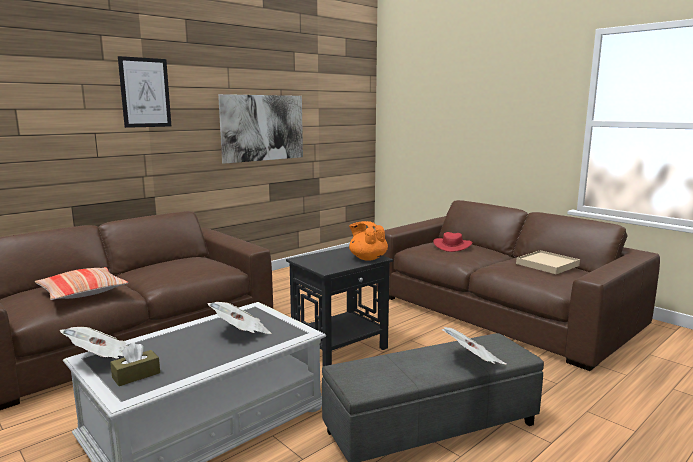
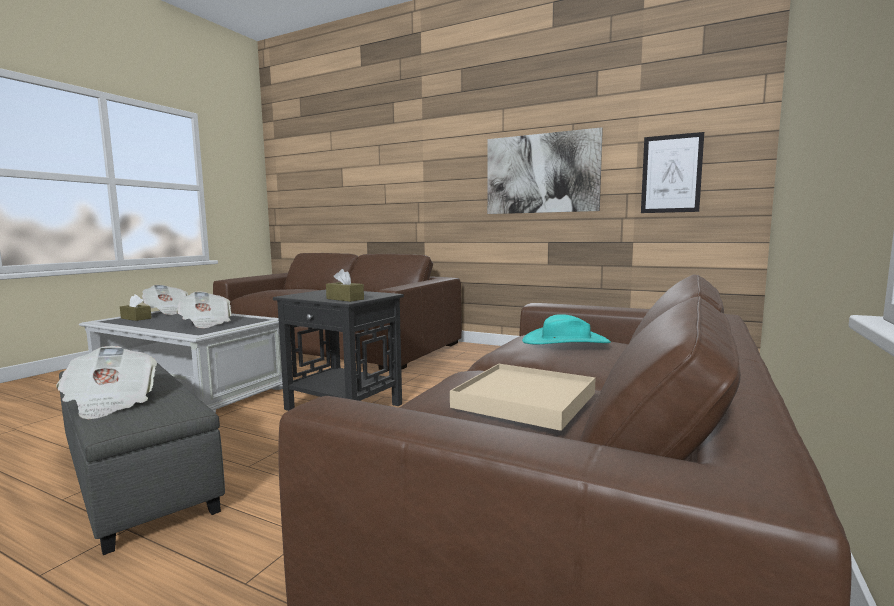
camera: 70 degrees right, 5 degrees down
(82, 292) = (285, 291): pillow -> none
(145, 92) = (420, 146): picture -> picture (671, 174)
(367, 258) = (345, 299): orange teapot -> brown tissue box
(452, 246) = (565, 342): red hat -> turquoise hat

